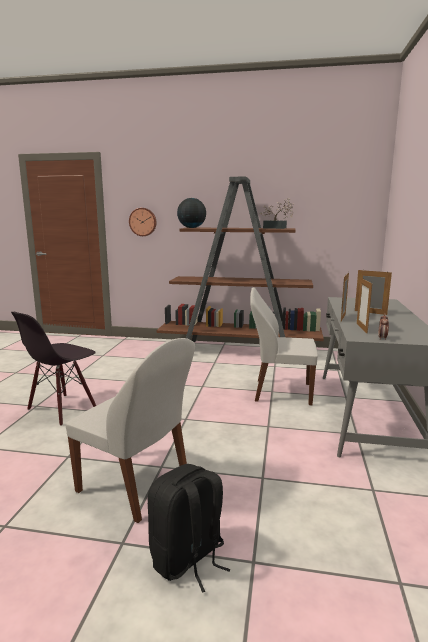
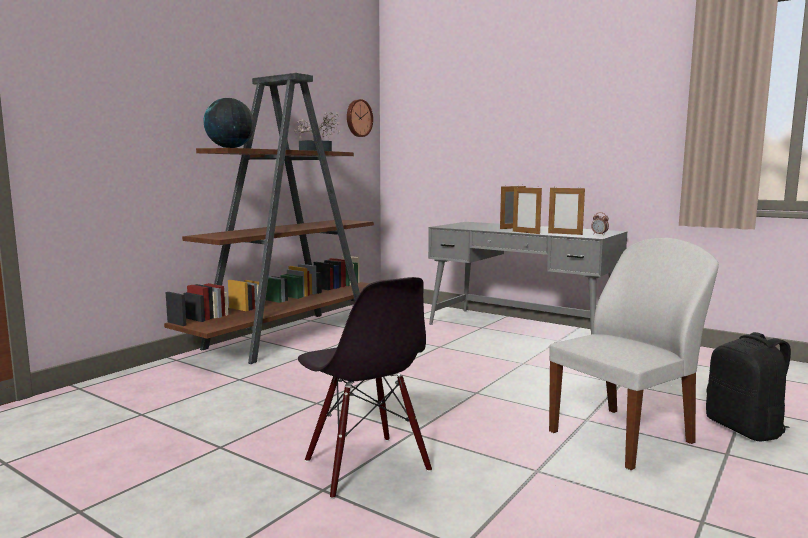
camera: 65 degrees left, 5 degrees down
(143, 222) = (97, 137): wall clock -> wall clock (358, 118)
(280, 392) = (445, 344): white chair -> none

